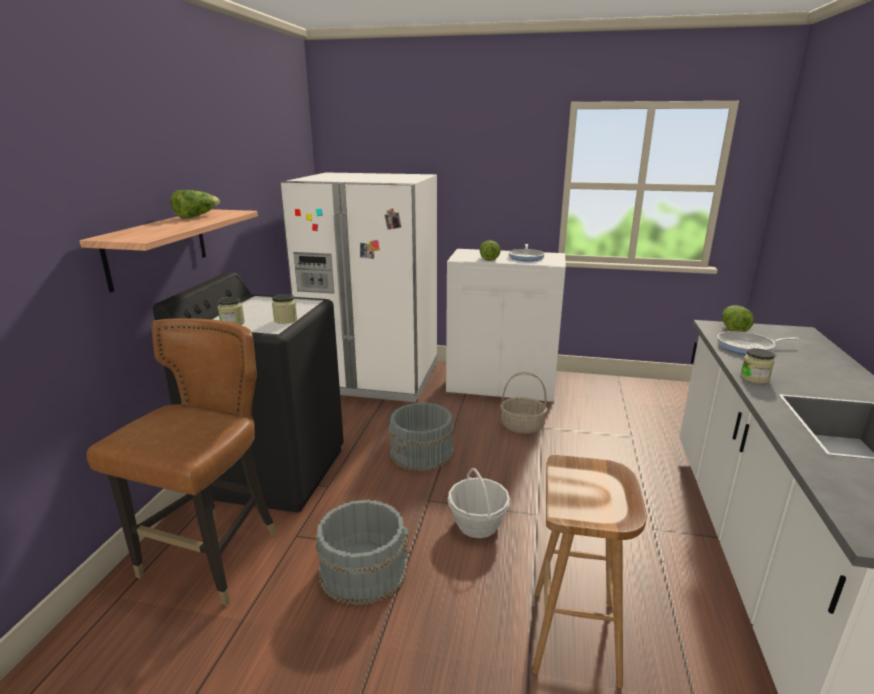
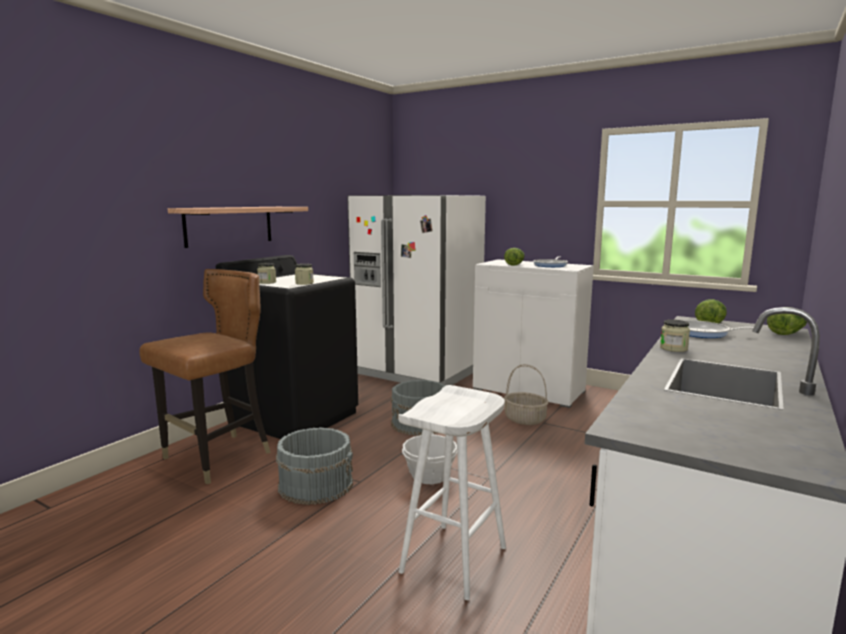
camera: 20 degrees right, 10 degrees down
(196, 216) = (260, 206): lettuce -> lettuce (786, 332)
(576, 637) = (454, 560): brown stool -> white stool

